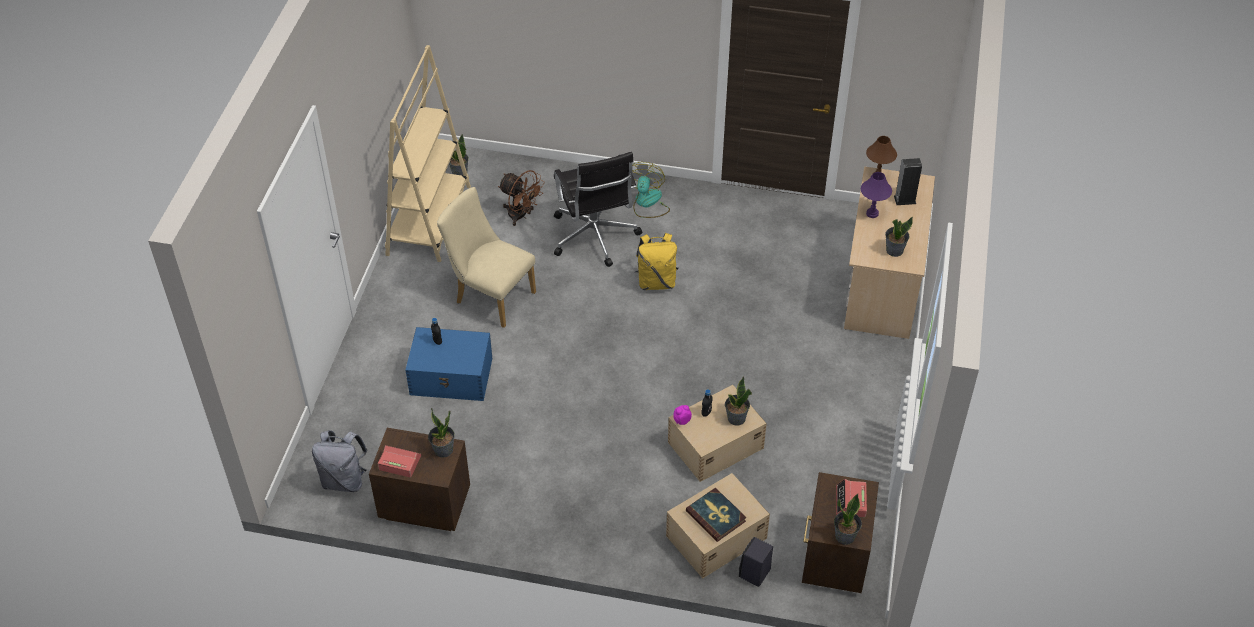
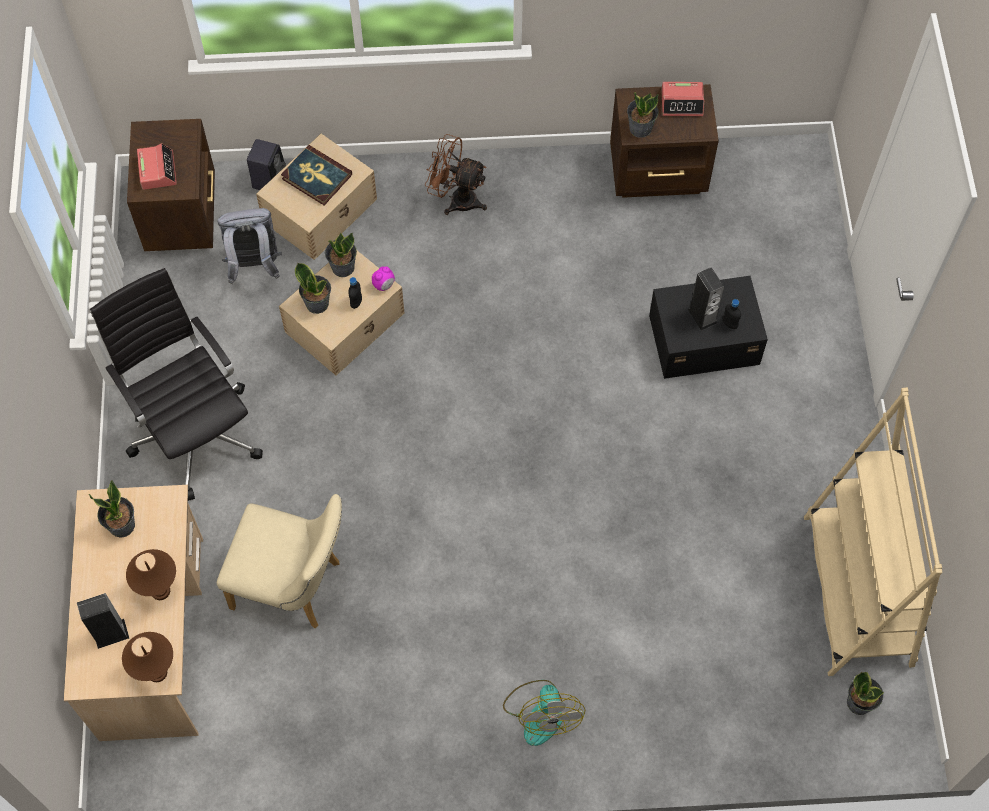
camera: 165 degrees right, 15 degrees up
(344, 480) = (762, 180): grey backpack -> grey backpack (254, 266)
(452, 376) = (702, 339): blue storage box -> black storage box
(454, 350) = (702, 316): none -> speaker
(490, 296) = (708, 475): beige chair -> beige chair (294, 587)
(521, 216) = (725, 635): brown fan -> brown fan (456, 199)
(594, 237) = (600, 620): black office chair -> black office chair (195, 432)
(656, 282) = (485, 558): yellow backpack -> none
(845, 536) = (160, 130): potted plant -> potted plant (342, 267)
(872, 213) = (161, 591): purple table lamp -> brown table lamp

